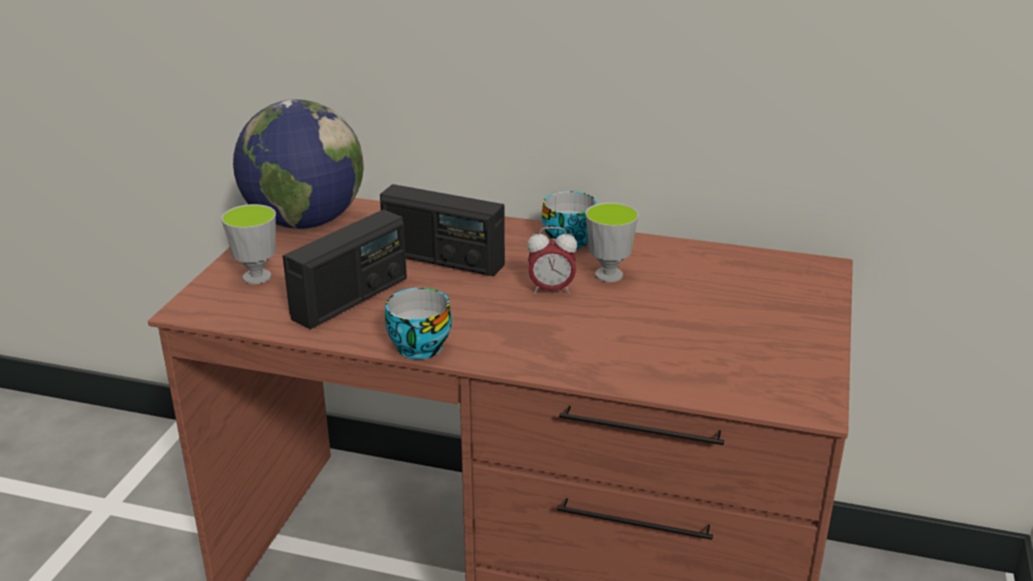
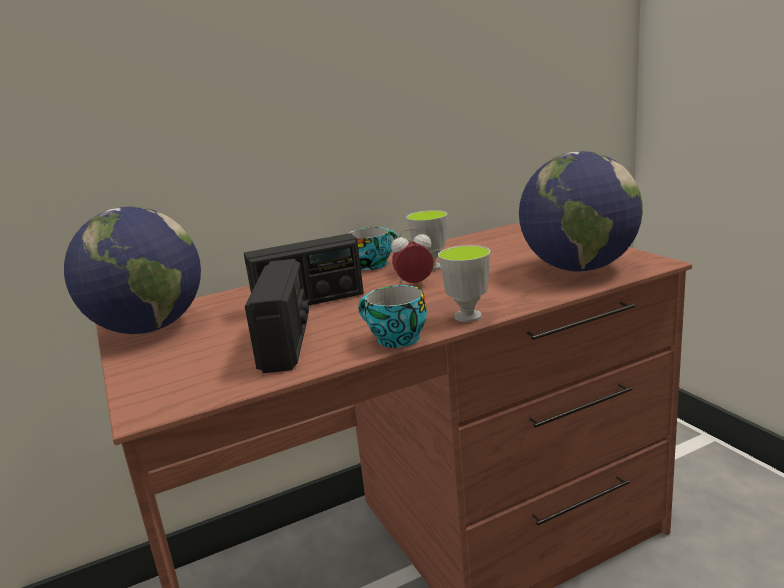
camera: 40 degrees left, 10 degrees down
(257, 277) = (173, 368): cup -> cup (468, 316)
(551, 290) = (414, 284): alarm clock -> alarm clock turned 150 degrees counterclockwise
(724, 363) = (578, 268): none -> globe

